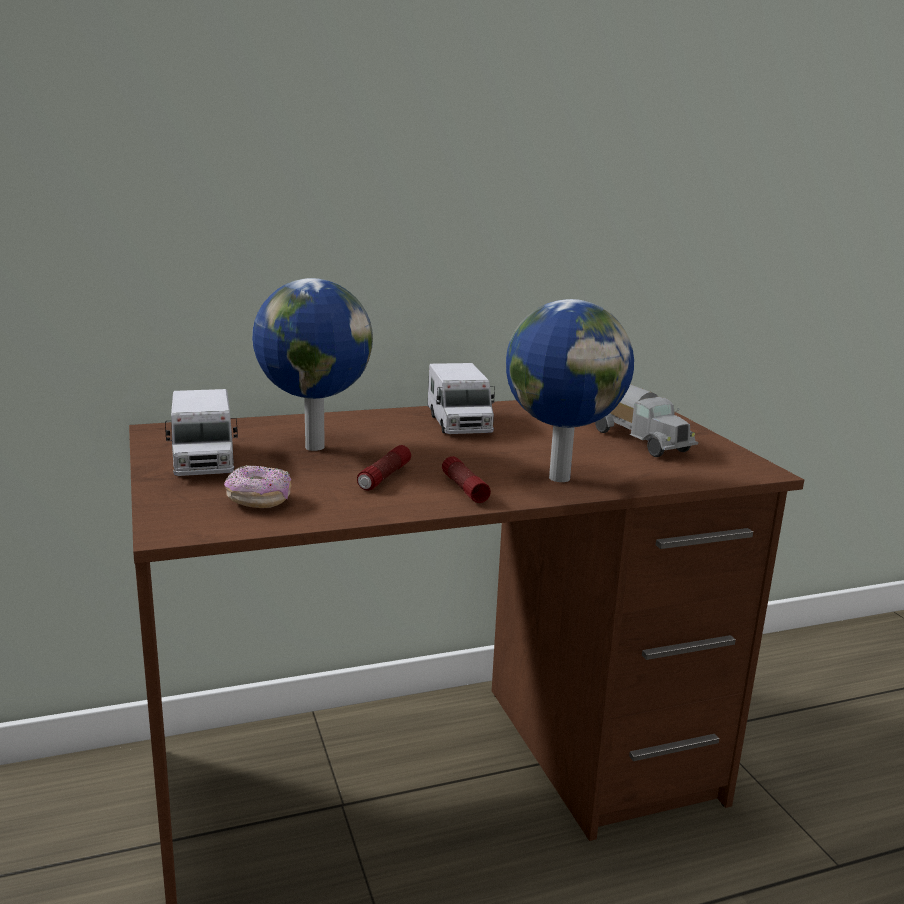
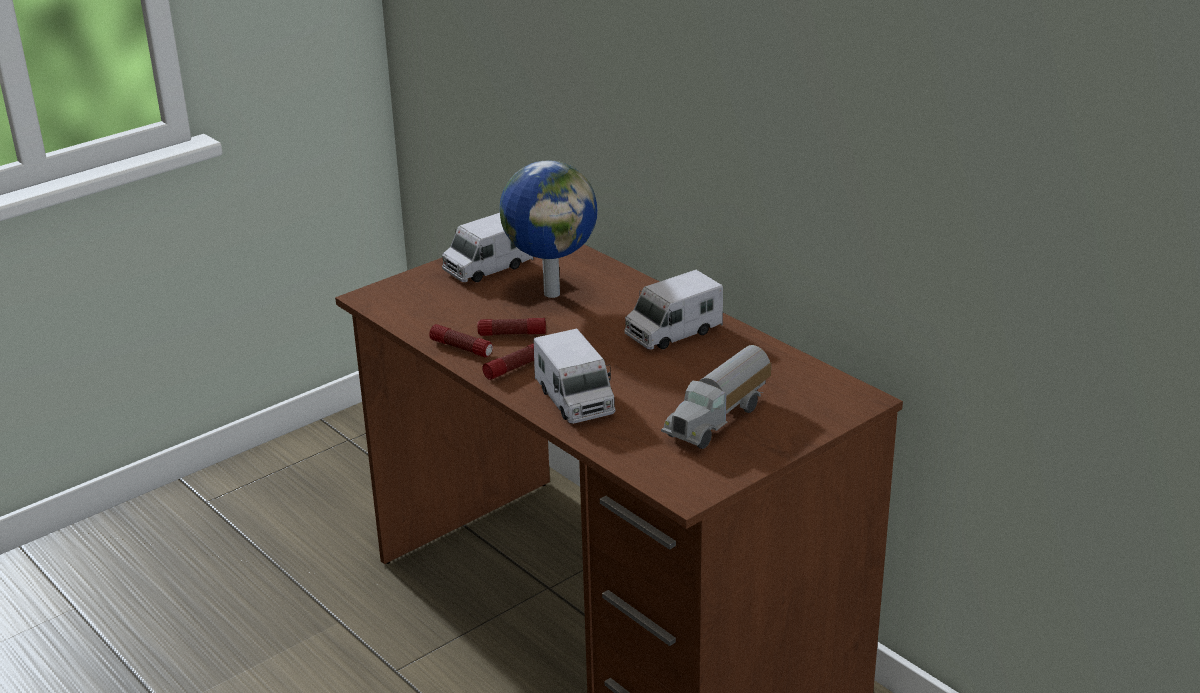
camera: 70 degrees right, 10 degrees up
(259, 501) = (432, 306): donut -> none
(388, 504) = (462, 348): none -> flashlight
(558, 477) = (574, 400): globe -> toy truck

